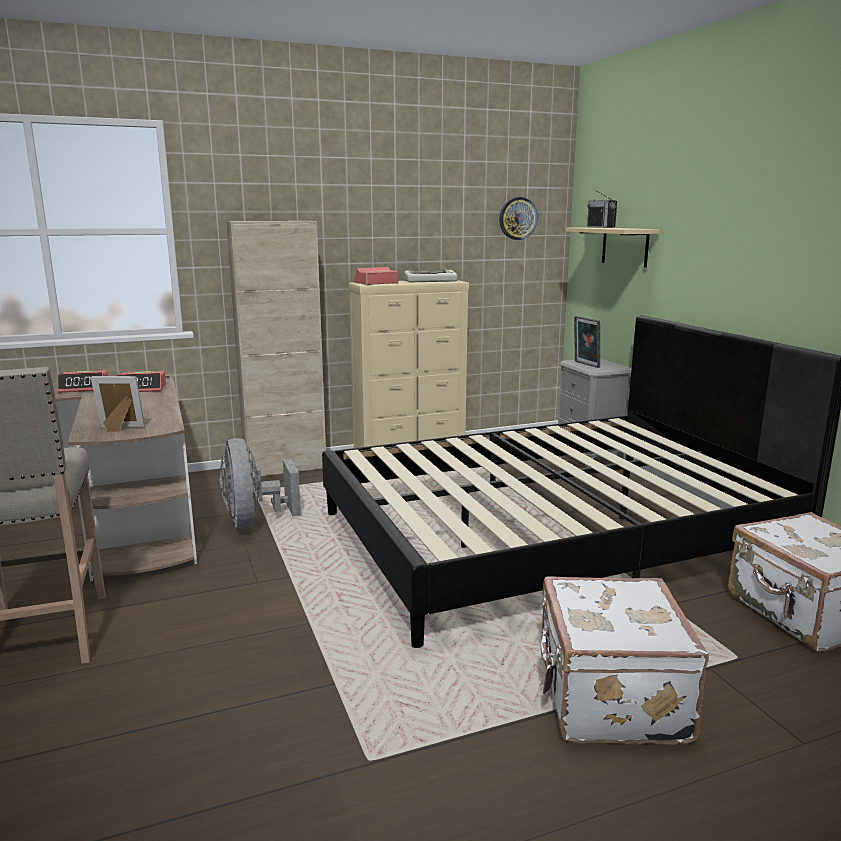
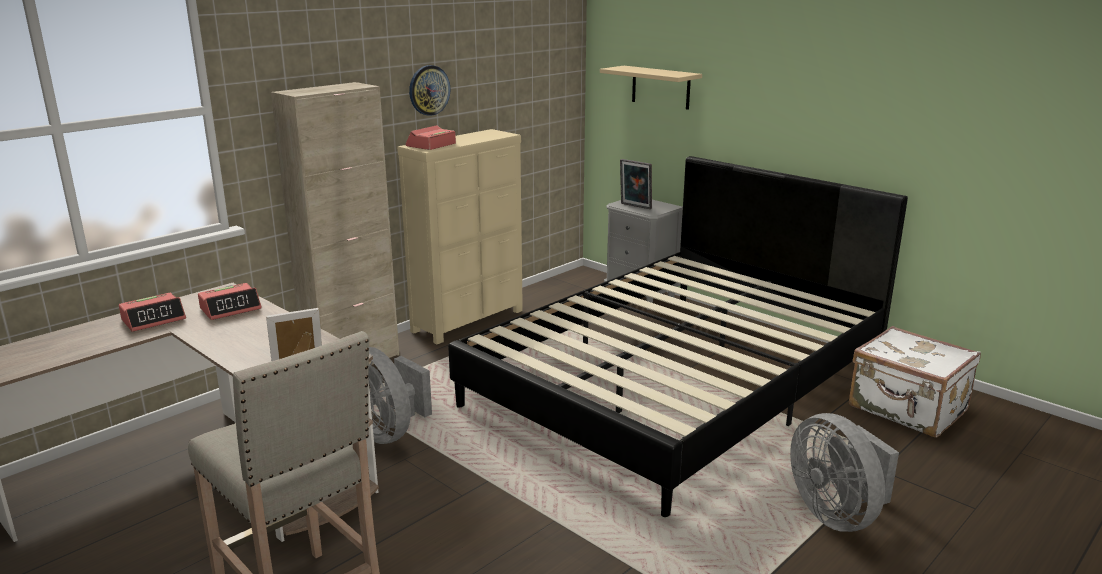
camera: 25 degrees left, 5 degrees up
(431, 281) = (479, 135): keyboard -> none
(517, 218) = (543, 58): wall clock -> wall clock (429, 90)
(600, 227) = (634, 68): radio -> none
(608, 698) = (837, 514): white suitcase -> grey fan

